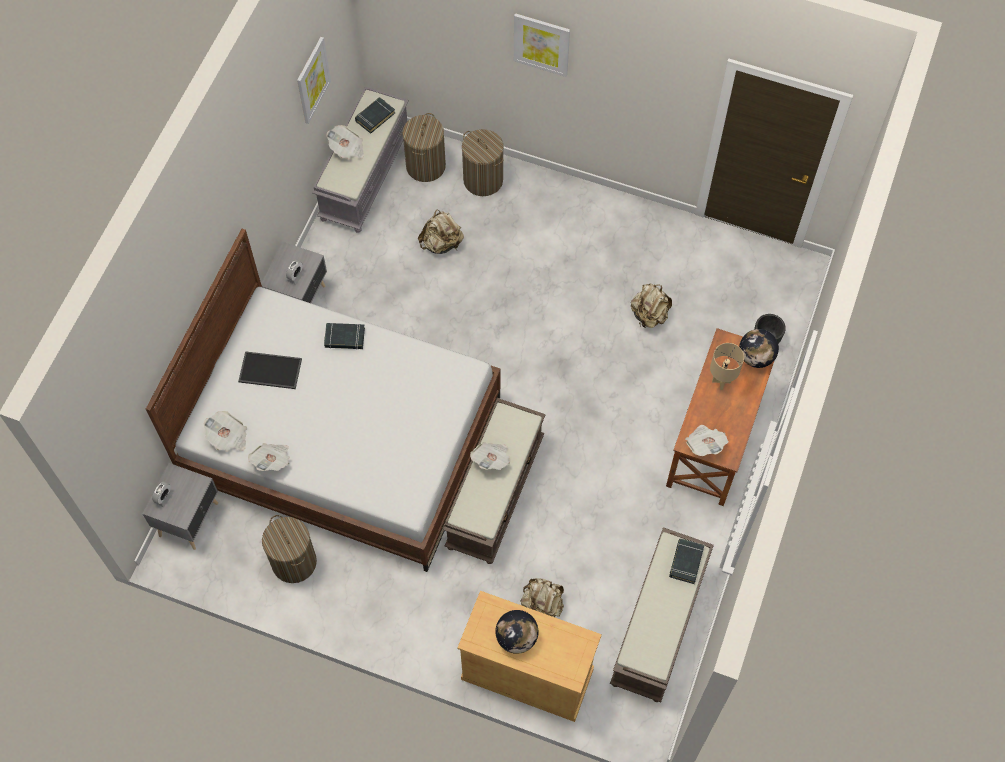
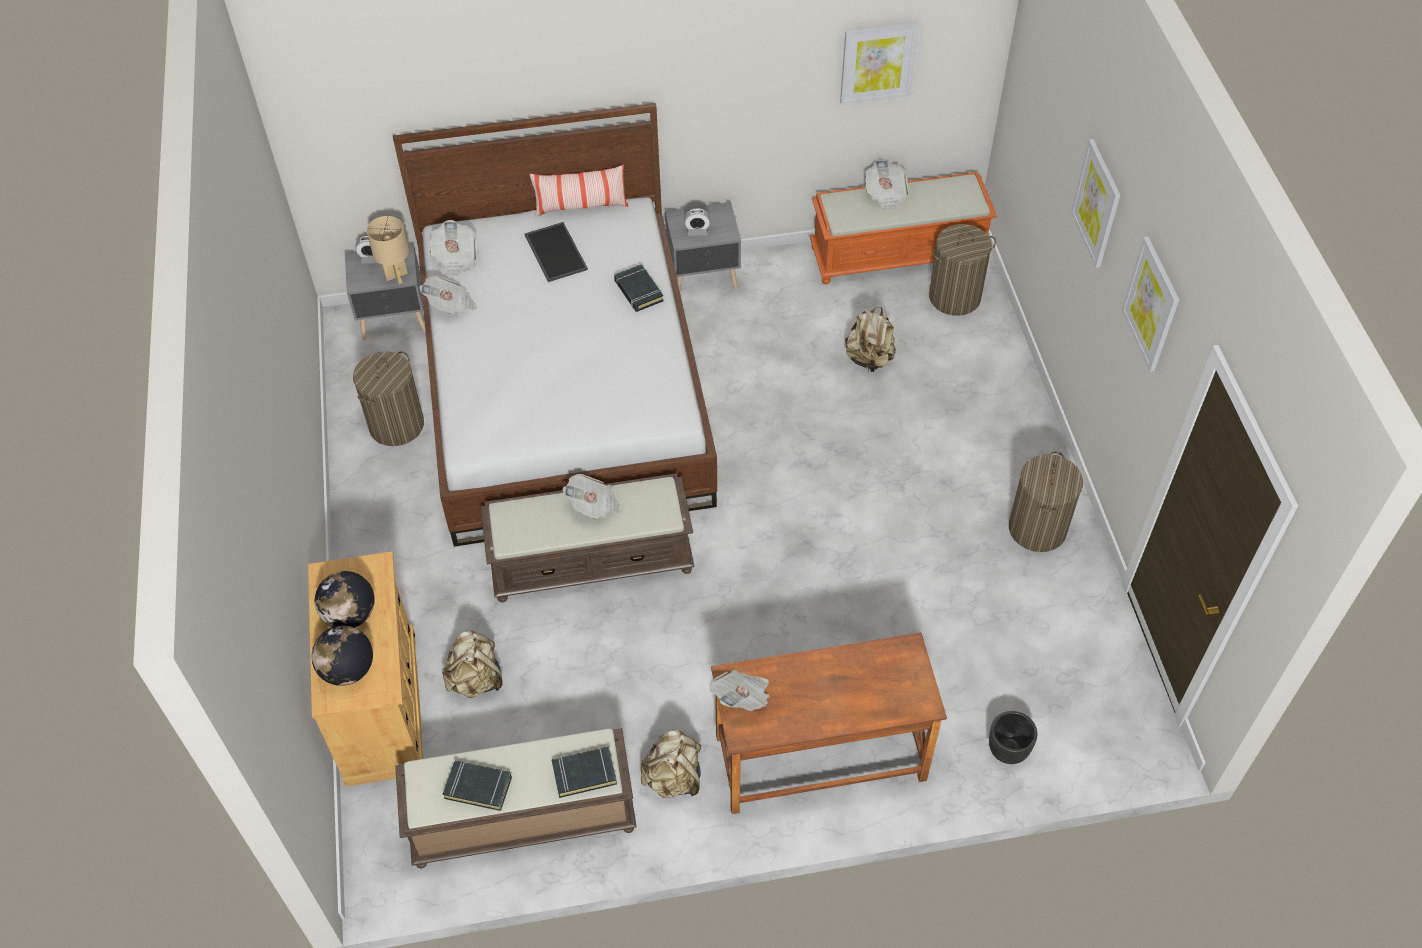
camera: 60 degrees right, 10 degrees down
(236, 333) = (581, 206): none -> pillow
(365, 174) = (898, 253): grey bench -> orange bench
(375, 117) = (946, 197): black book -> black book (478, 787)
(483, 180) = (982, 354): laundry basket -> laundry basket (1037, 528)
(643, 68) = (1151, 304): none -> picture
(649, 315) = (939, 602): beige backpack -> beige backpack (673, 778)
(721, 382) = (846, 674): beige table lamp -> beige table lamp (396, 276)
(755, 357) = (912, 697): globe -> globe (348, 670)

